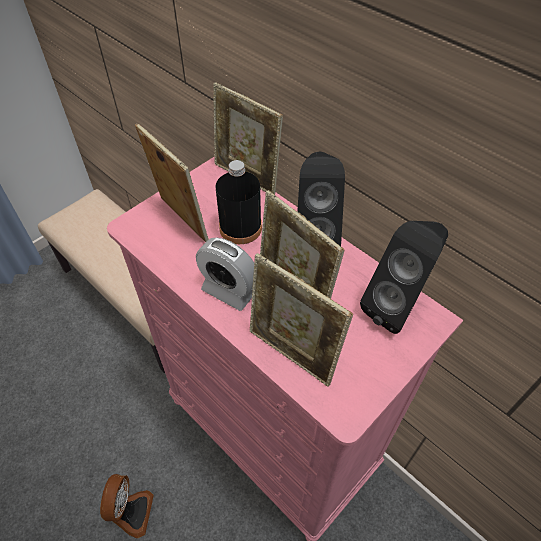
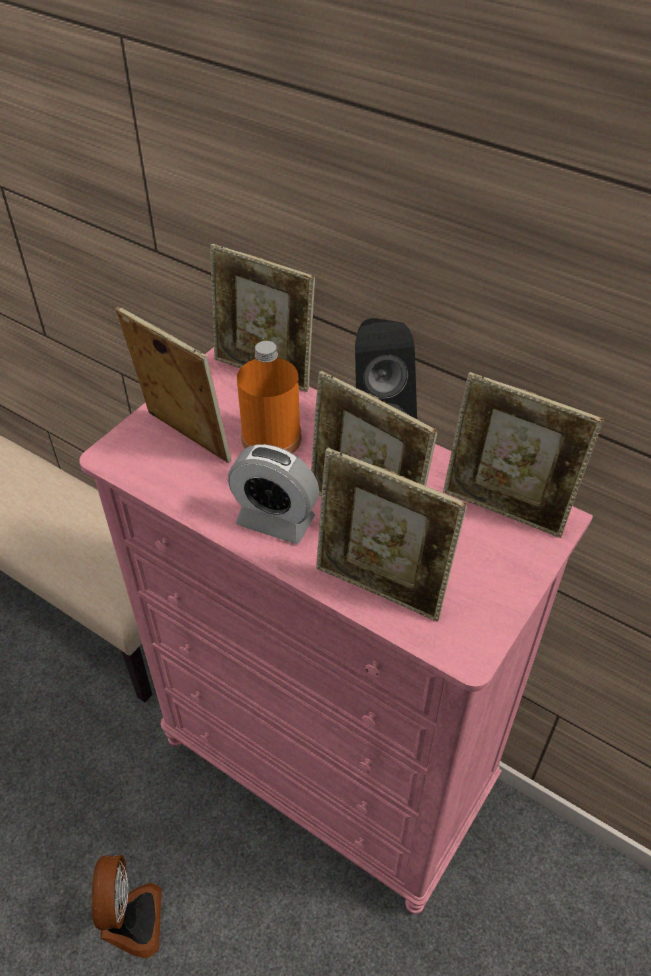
camera: 10 degrees left, 5 degrees down
(240, 228) = (271, 438): black bottle -> orange bottle
(397, 306) = (504, 510): black speaker -> picture frame

